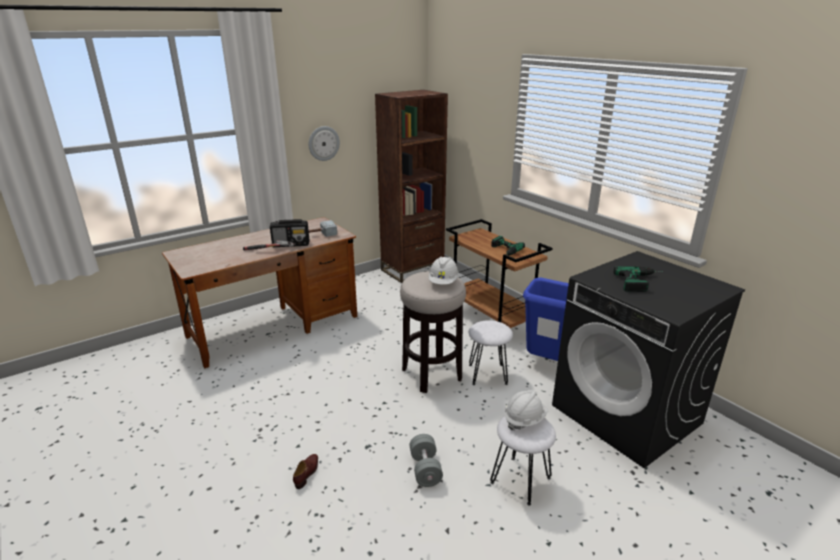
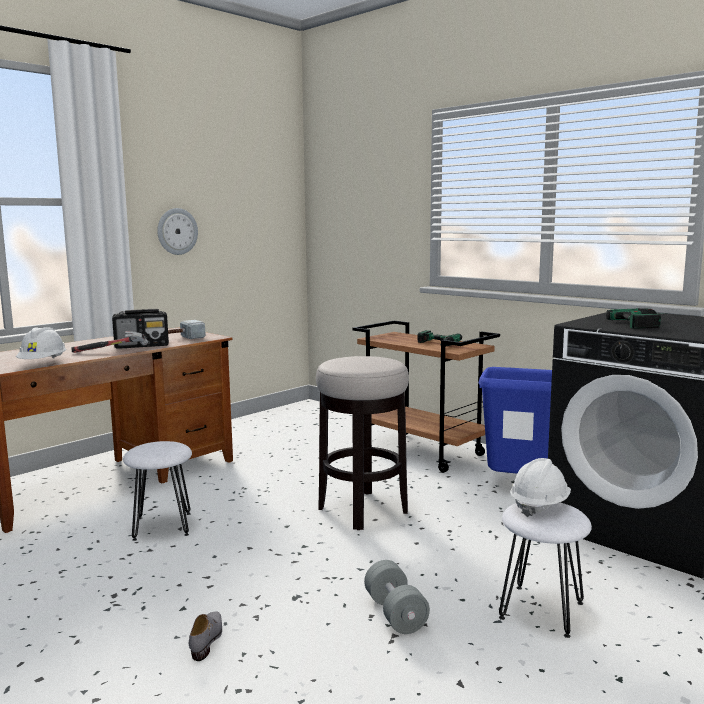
camera: 10 degrees left, 15 degrees down
(307, 473) = (207, 639): brown shoe -> grey shoe
(412, 269) = (295, 412): brown bookcase -> none
(443, 282) = (377, 361): white hard hat -> white hard hat (43, 363)
(487, 374) = (442, 504): white stool -> white stool (162, 526)

